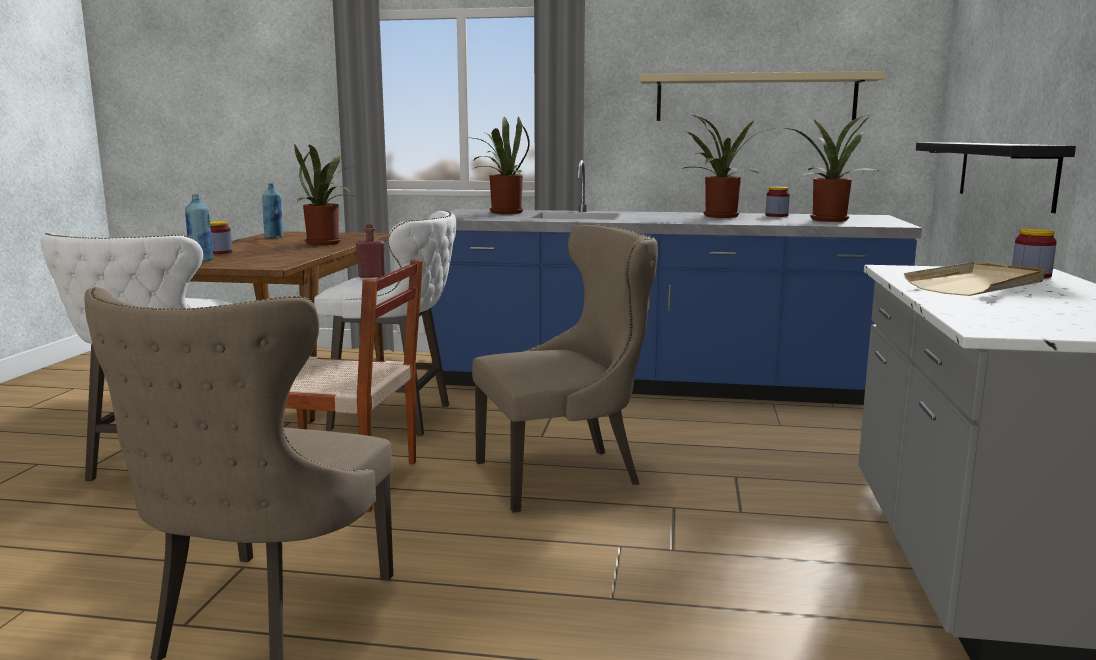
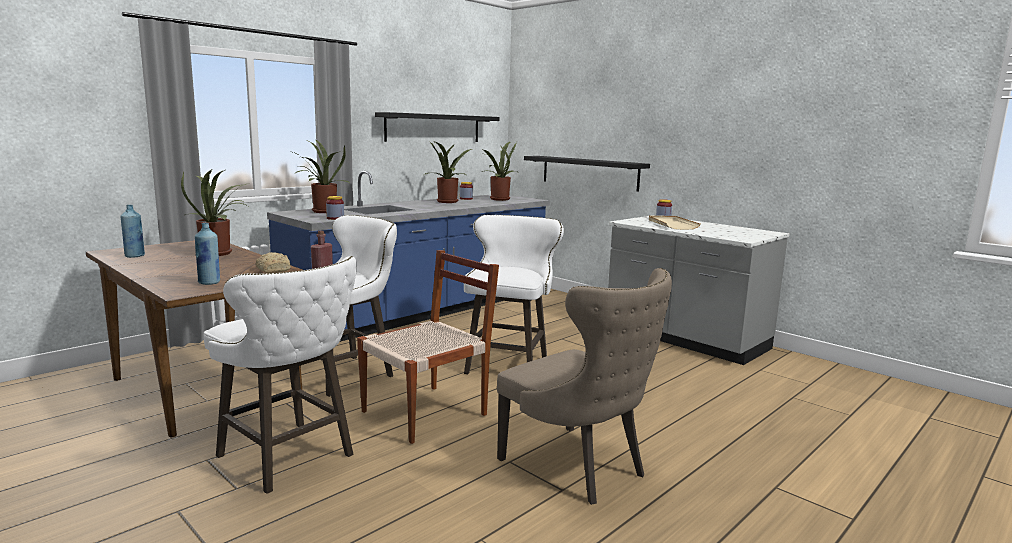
camera: 55 degrees left, 0 degrees up
(219, 252) = (178, 275): jar -> jar (335, 218)
(282, 260) = (273, 270): none -> bread
(564, 475) = (508, 364): beige chair -> white stool
(755, 98) = (433, 128): beige shelf -> black shelf

